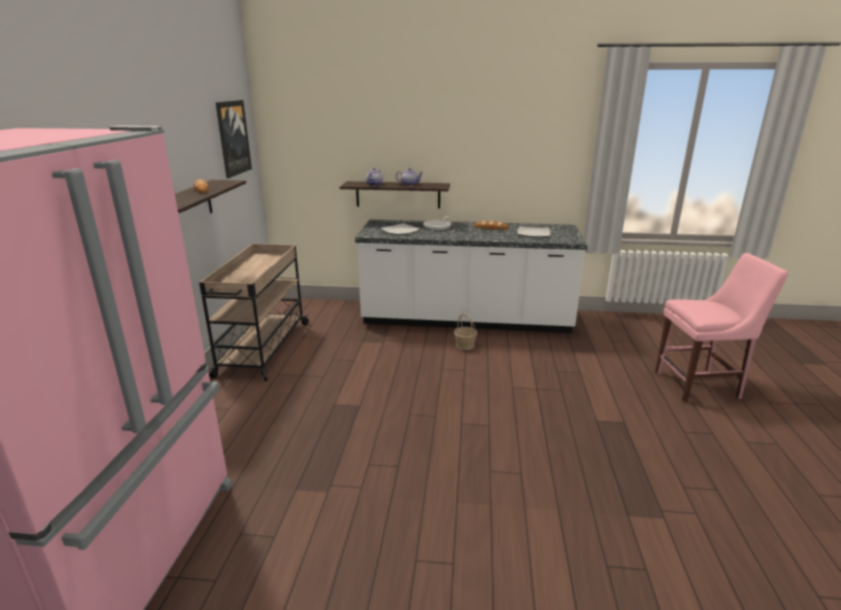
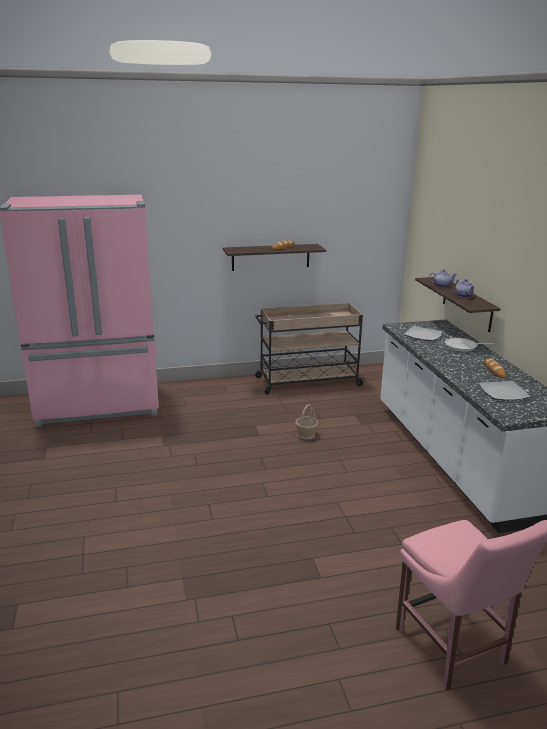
camera: 70 degrees right, 0 degrees up
(233, 138) = (362, 216): picture -> none
(465, 345) = (395, 465): basket -> basket (306, 434)

